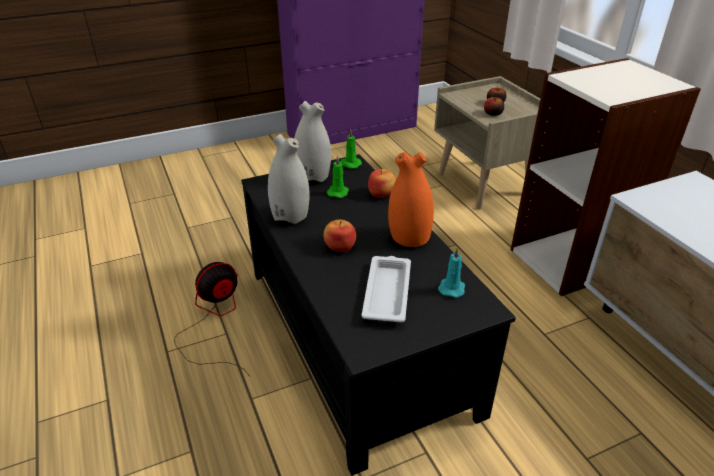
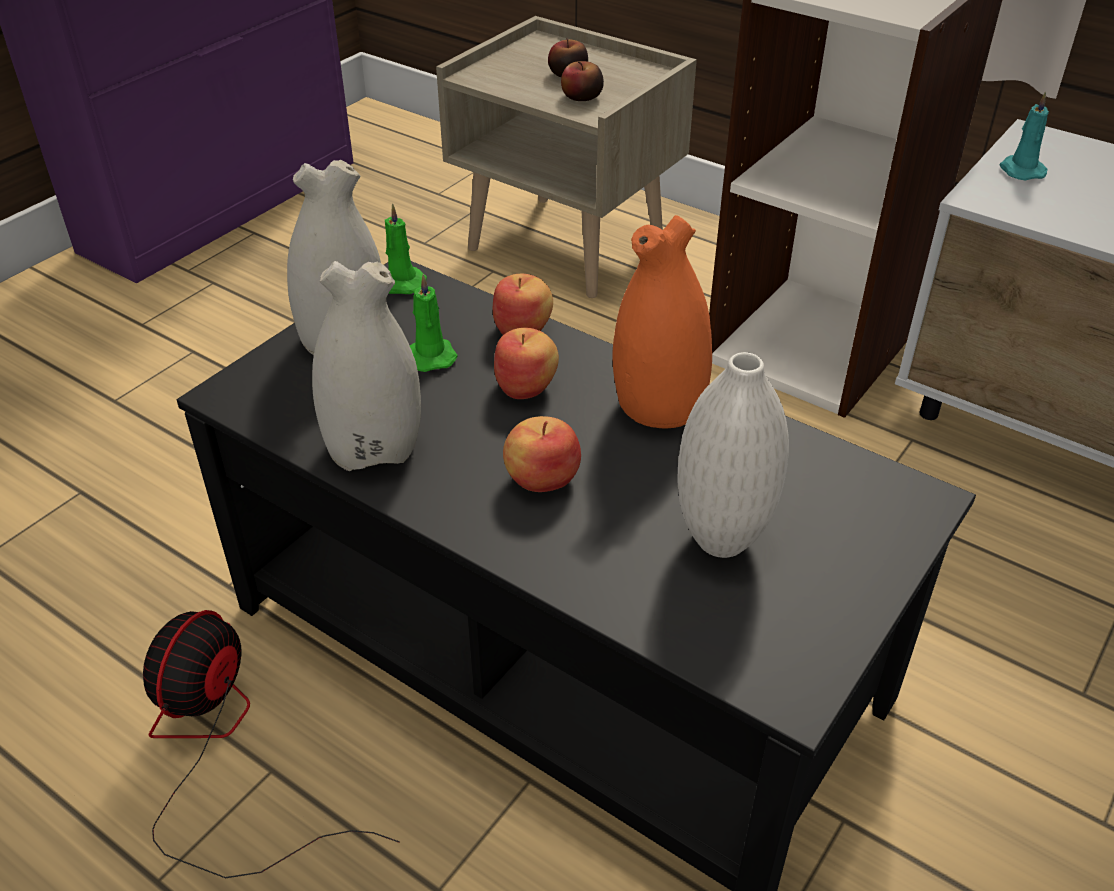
camera: 30 degrees left, 5 degrees up
(364, 214) = (526, 387): none -> apple
(387, 292) = (721, 540): white tray -> white vase
(452, 288) = (826, 481): turquoise candle -> turquoise candle (1020, 170)

